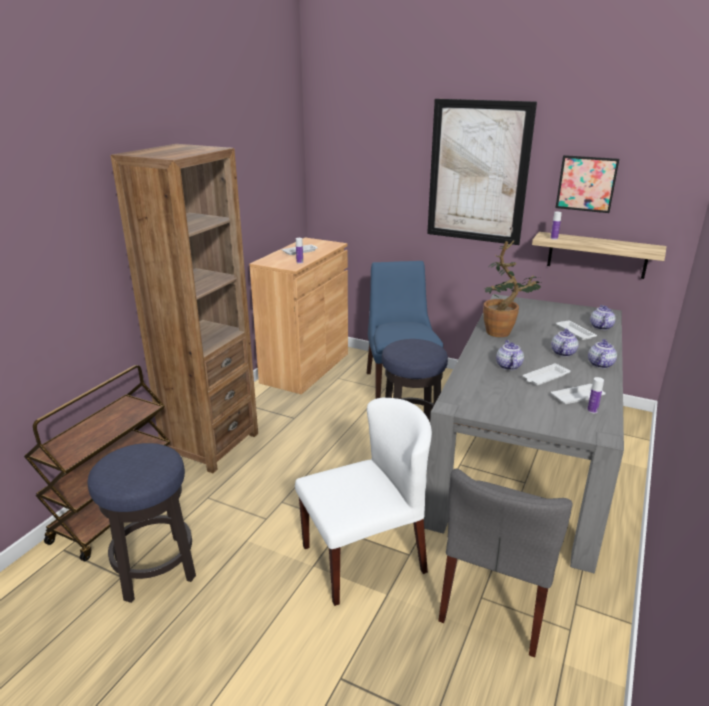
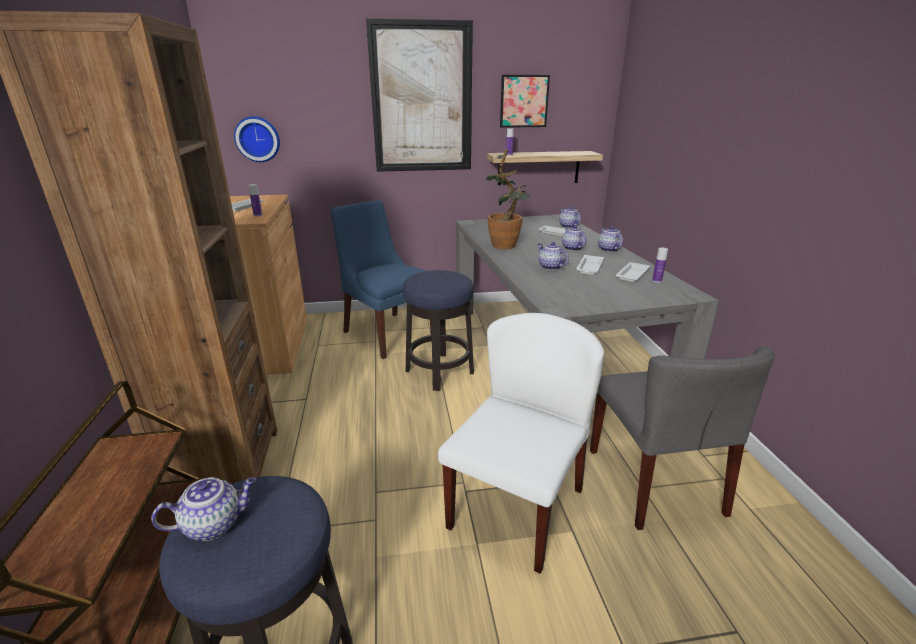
camera: 35 degrees left, 0 degrees up
(123, 458) = (215, 524): none -> teapot
(336, 193) = (258, 139): none -> wall clock

